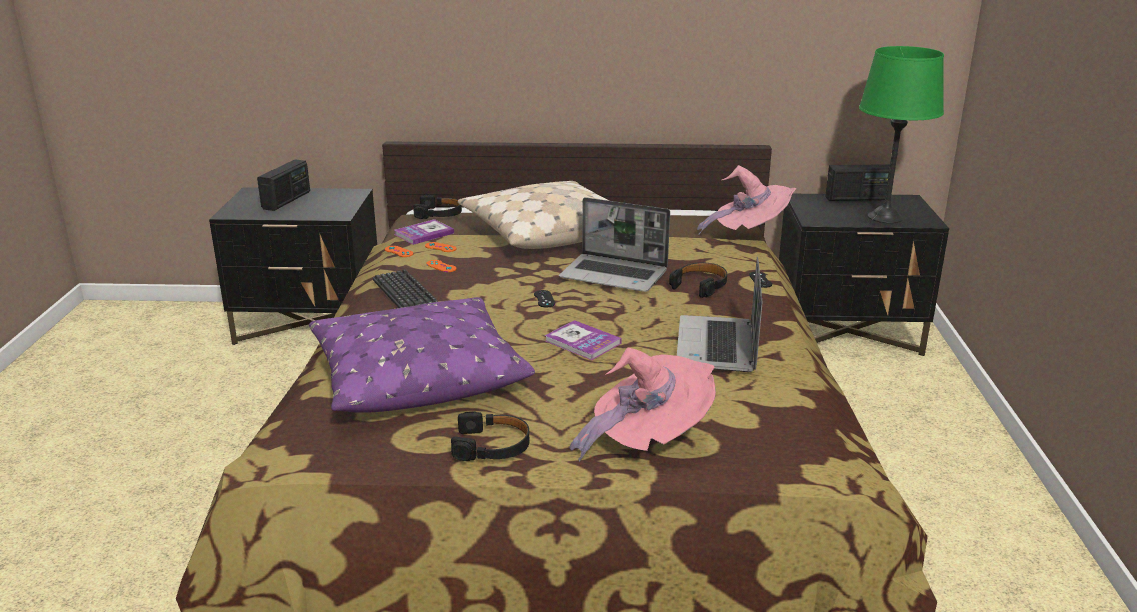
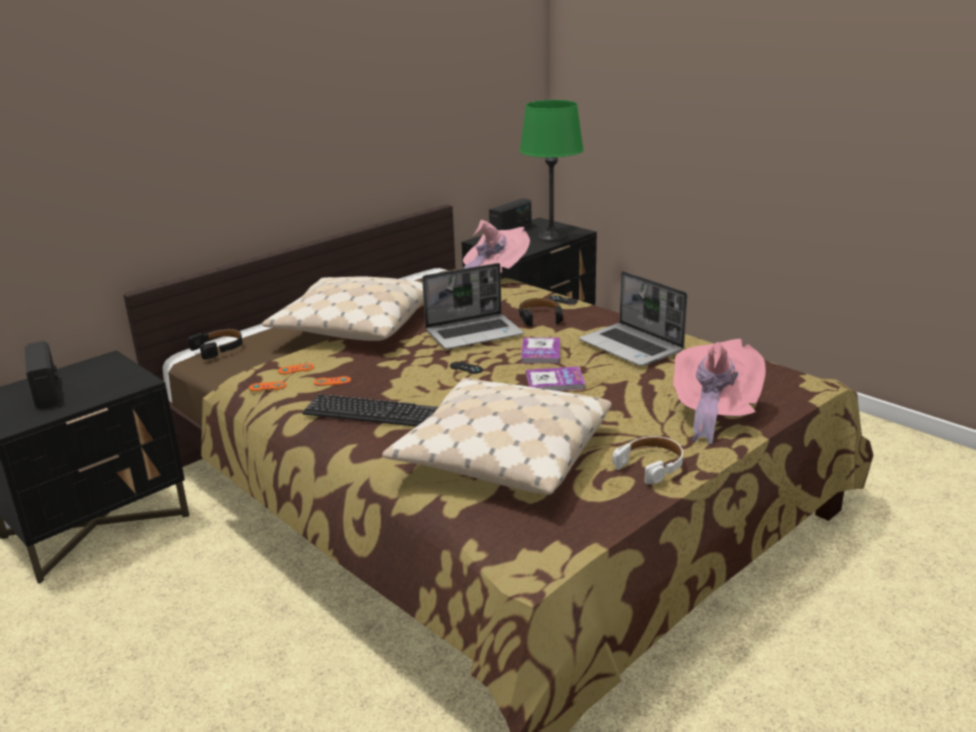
camera: 45 degrees left, 0 degrees up
(417, 375) = (501, 455): purple pillow -> beige pillow
(424, 234) = (255, 365): book -> book (541, 352)
(492, 446) = (651, 465): black headphones -> white headphones

